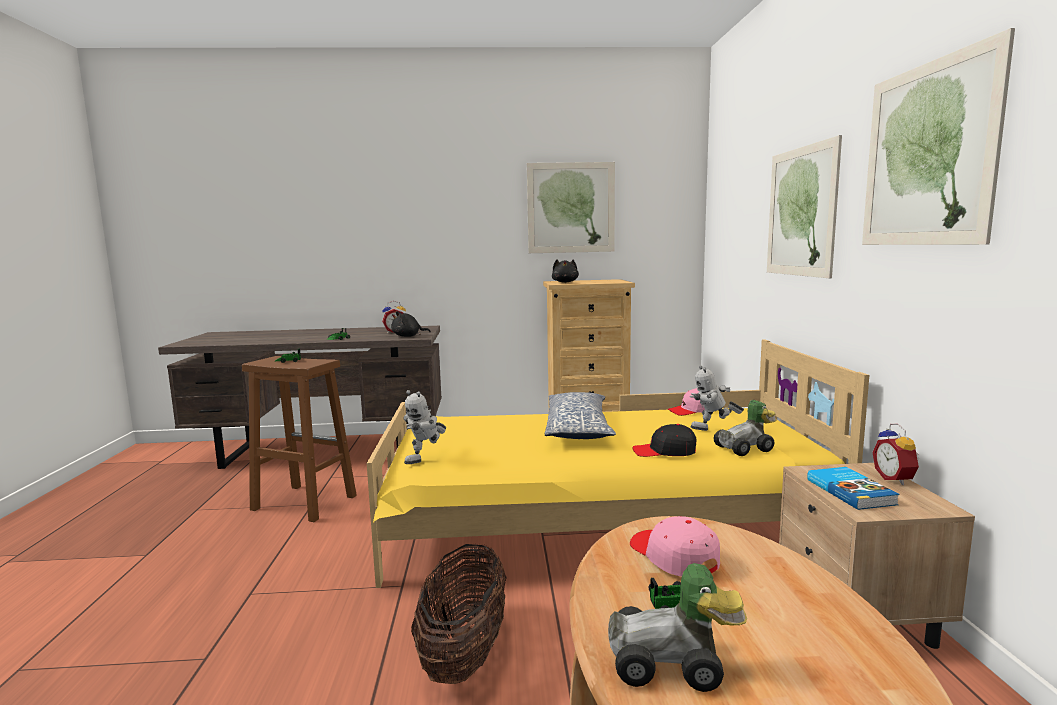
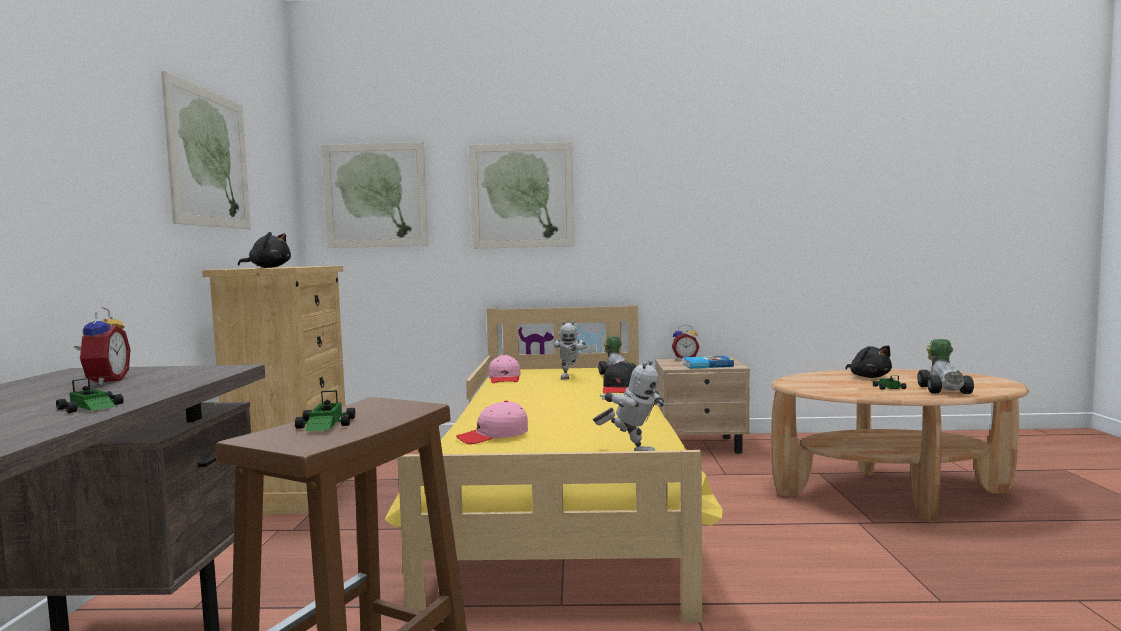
camera: 85 degrees left, 5 degrees down
(408, 336) = (198, 373): black plush toy -> black plush toy (869, 377)
(464, 653) = (800, 562): basket -> none
(578, 428) = (540, 405): pillow -> none
(673, 556) = (835, 385): pink cap -> pink cap (493, 435)
(927, 155) = (661, 166): picture -> picture (375, 195)

